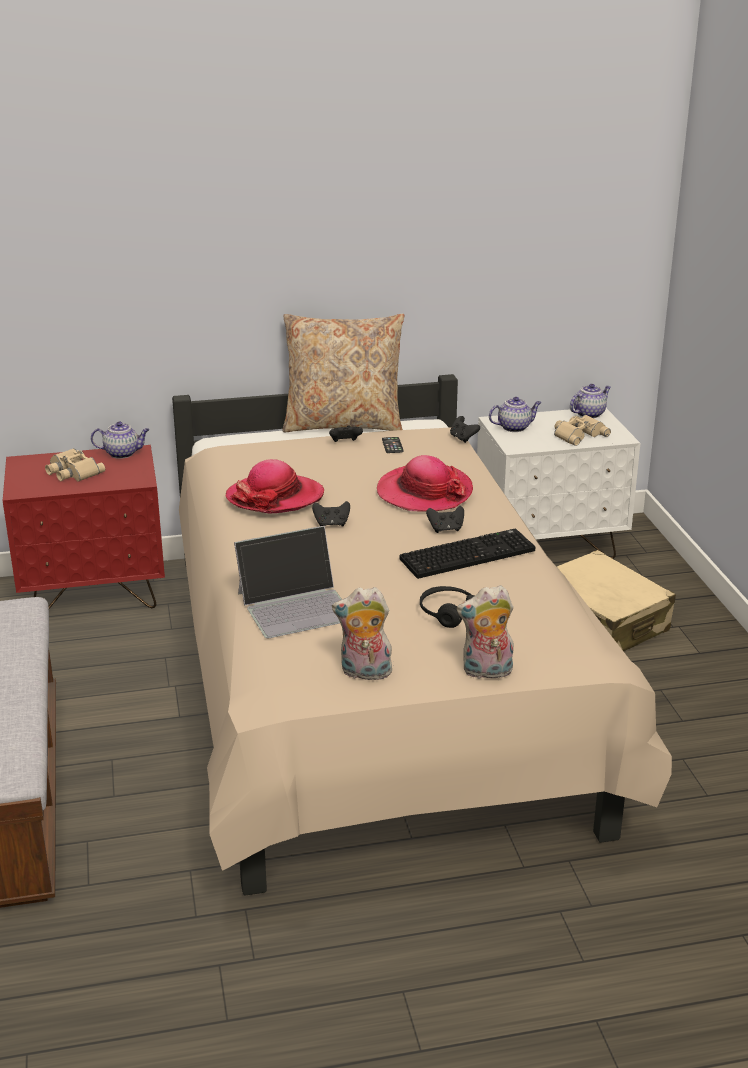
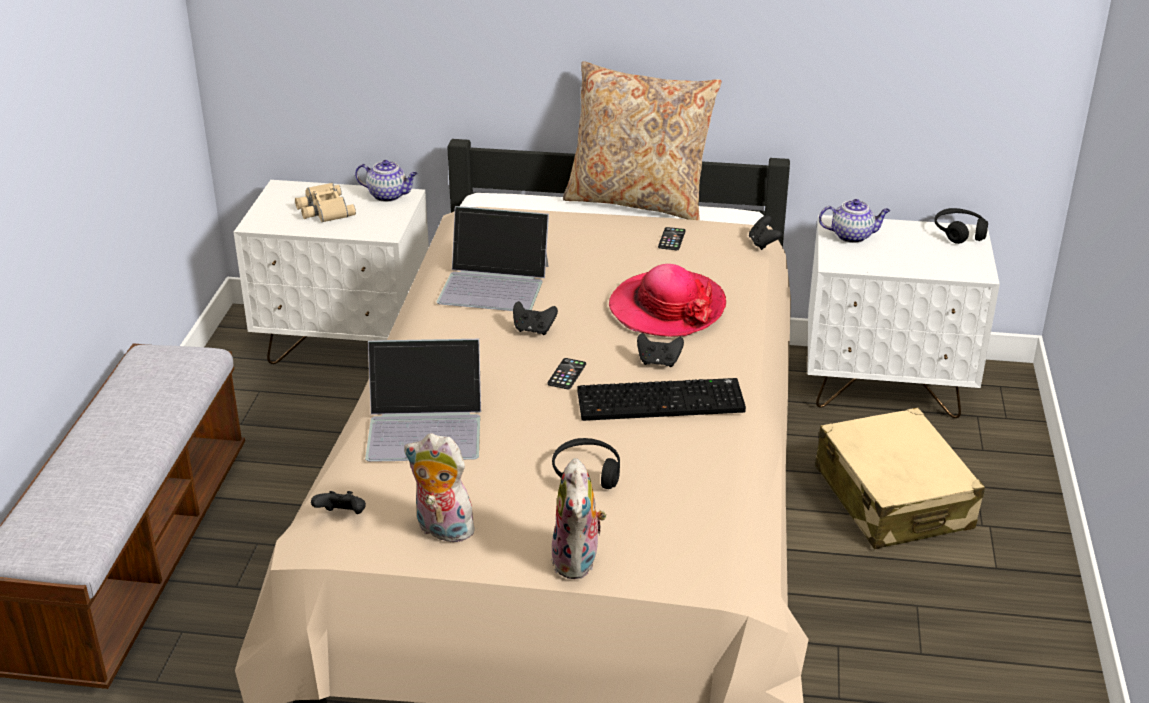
camera: 20 degrees right, 5 degrees up
(95, 595) = (346, 346): red nightstand -> white nightstand
(275, 497) = (494, 284): hat -> laptop
(345, 443) = (620, 226): black game controller -> black game controller (342, 516)
(381, 549) = (567, 374): none -> phone
(486, 672) = (578, 562): plush toy -> plush toy turned 105 degrees counterclockwise
(578, 434) = (926, 259): beige binoculars -> none
(589, 414) = (959, 233): teapot -> black headphones

